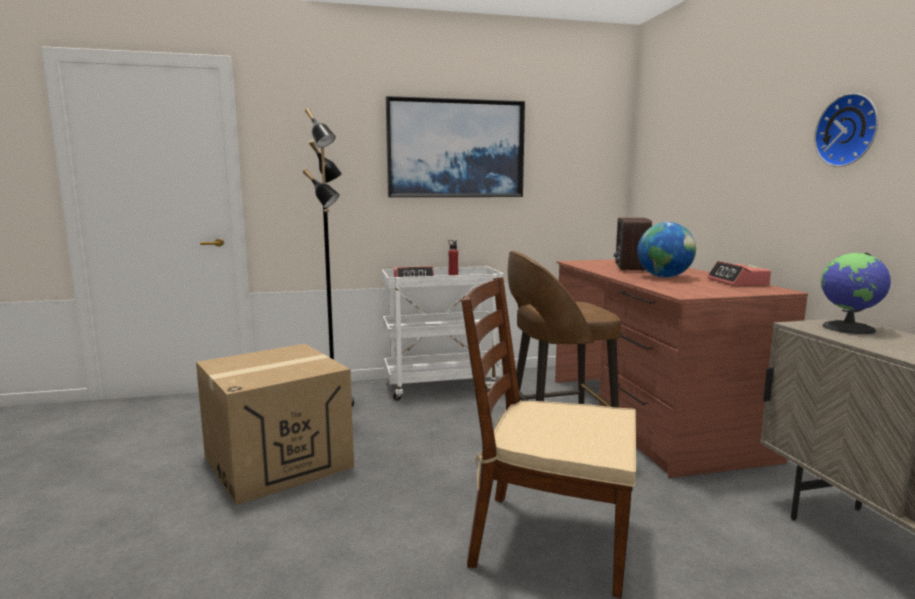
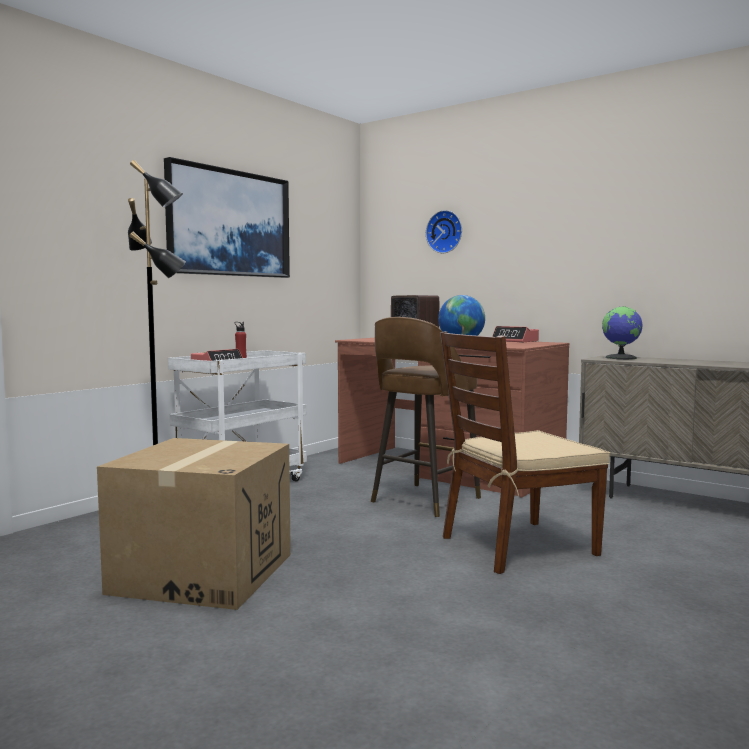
camera: 40 degrees left, 5 degrees down
(849, 130) = (587, 227): wall clock -> wall clock (445, 232)

